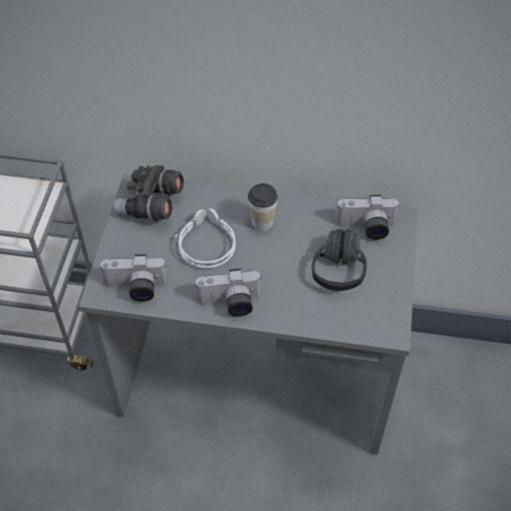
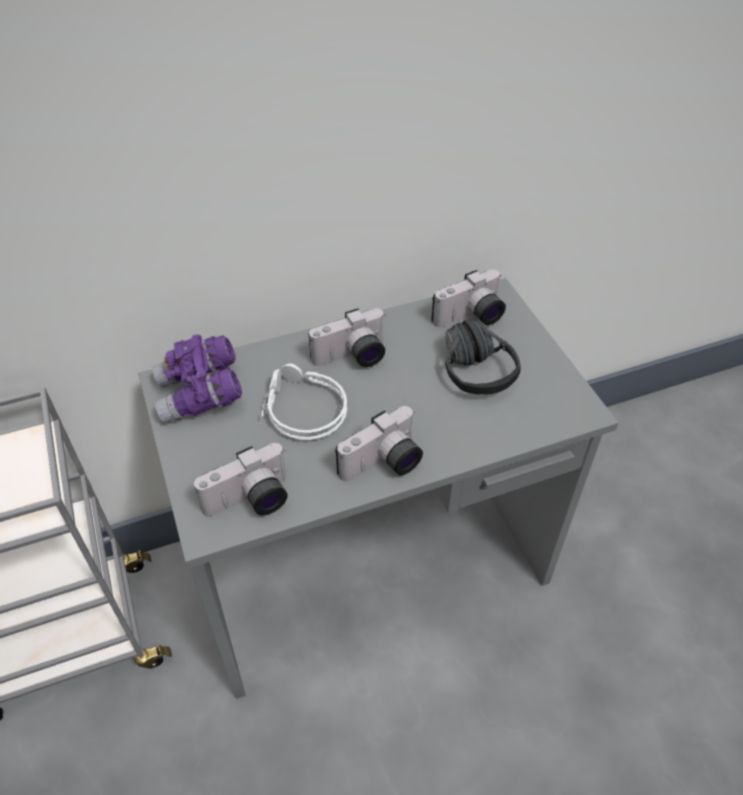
camera: 30 degrees left, 5 degrees down
(150, 205) = (201, 395): grey binoculars -> purple binoculars
(262, 222) = (352, 358): cup -> camera

